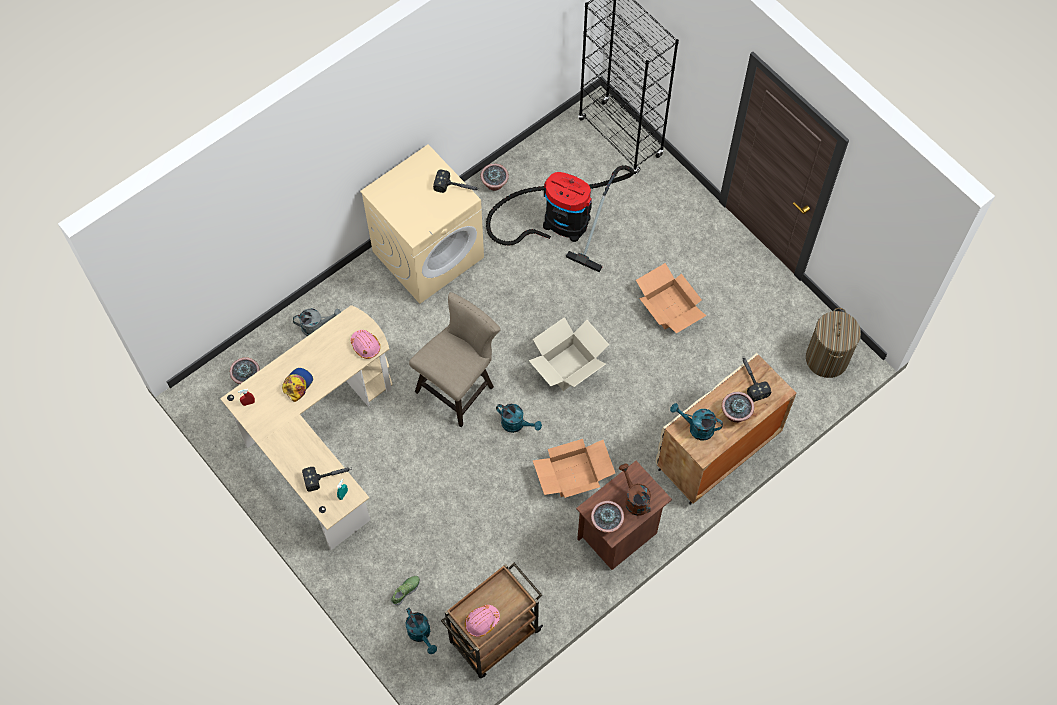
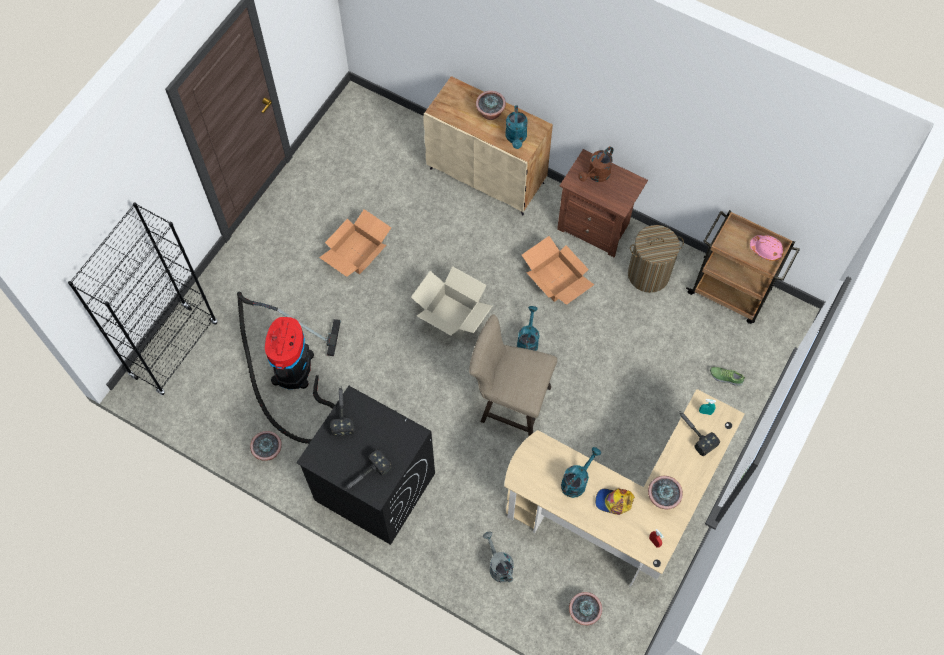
camera: 110 degrees left, 0 degrees up
(365, 346) = (544, 453): pink hard hat -> none
(421, 634) = (756, 350): turquoise watering can -> turquoise watering can (576, 481)
(428, 254) = (374, 487): beige washing machine -> black washing machine
(606, 523) = (628, 190): potted plant -> potted plant (662, 498)
(751, 379) = (451, 111): hammer -> hammer (365, 476)
(827, 358) = (365, 119): laundry basket -> laundry basket (648, 274)

